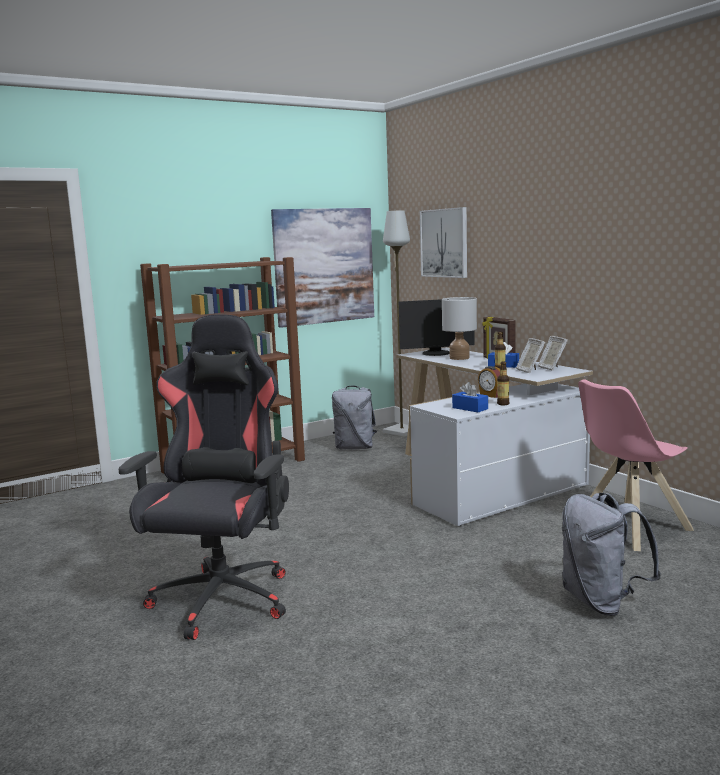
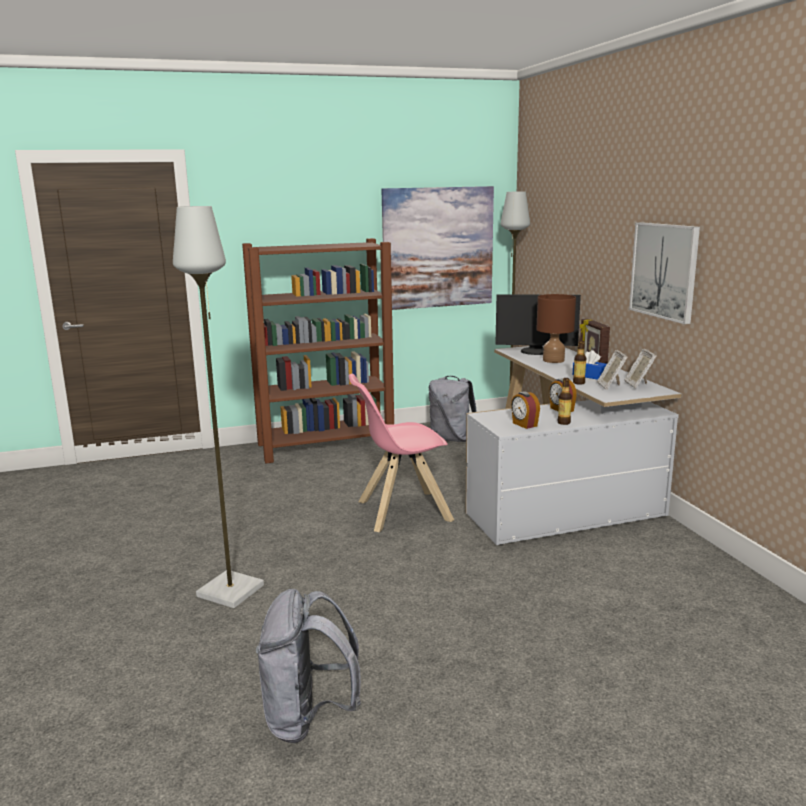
camera: 15 degrees right, 5 degrees up
(221, 601) = (232, 590): black office chair -> grey floor lamp
(444, 243) = (560, 231): picture -> picture (664, 271)
(459, 358) = (554, 360): grey table lamp -> brown table lamp
(470, 408) = (524, 424): blue tissue box -> alarm clock
(602, 602) = (592, 659): grey backpack -> grey backpack (309, 719)
(628, 528) = (679, 576): pink chair -> pink chair (401, 511)

